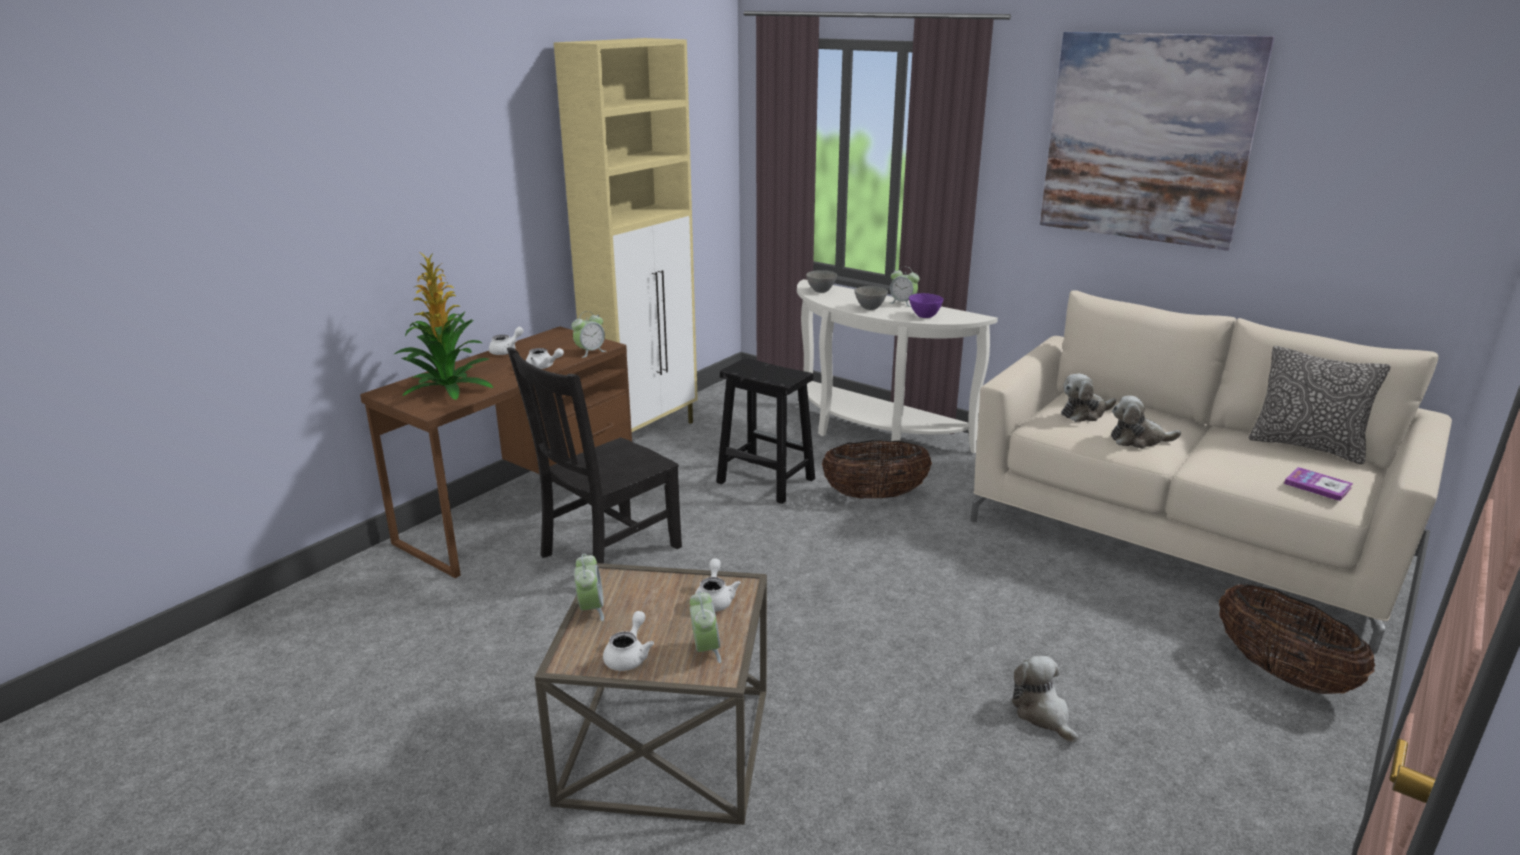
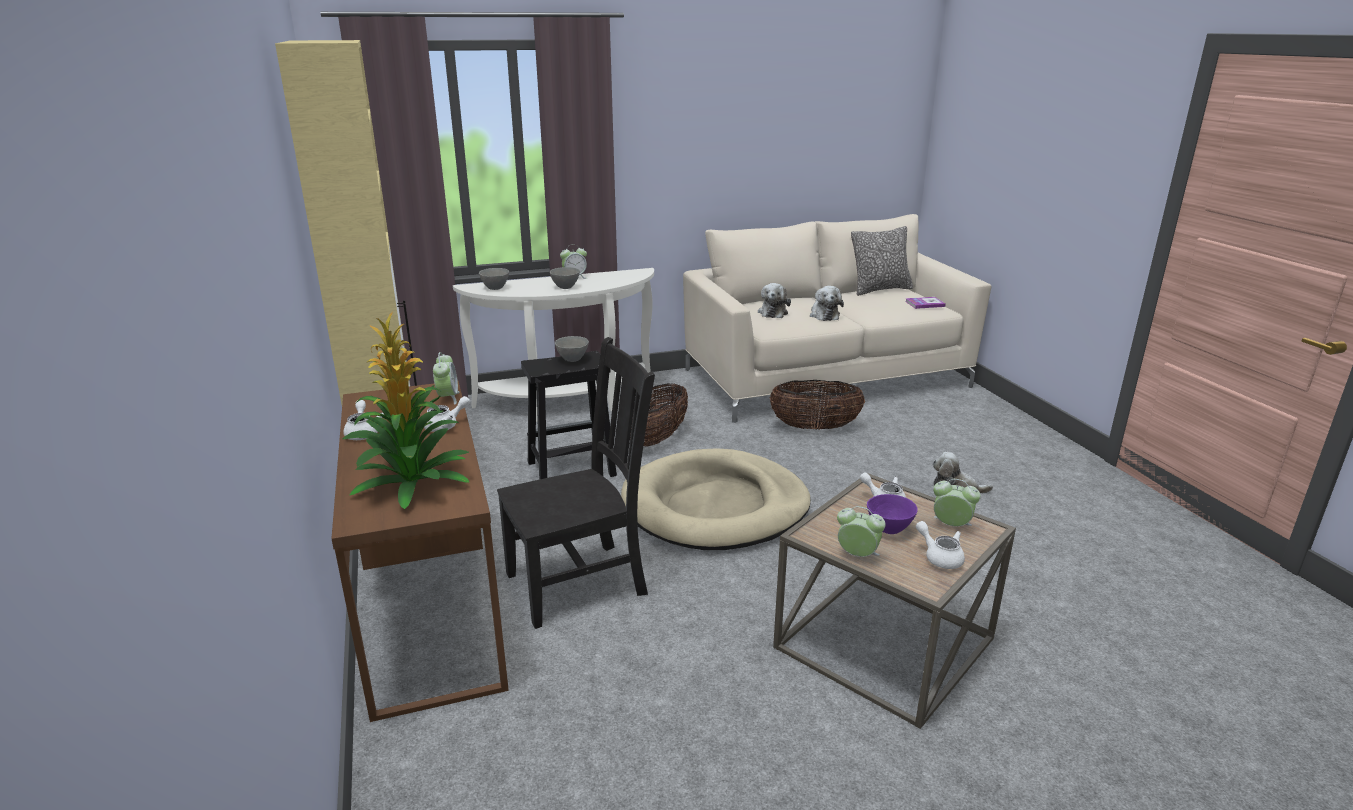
camera: 55 degrees left, 0 degrees up
(607, 553) = (581, 582): black chair -> black chair turned 105 degrees counterclockwise
(777, 372) = (573, 360): none -> grey bowl
(794, 570) = (715, 506): none -> beige dog bed
(924, 316) = (613, 281): purple bowl -> purple bowl (889, 530)
(1138, 440) = (824, 315): plush toy -> plush toy turned 45 degrees counterclockwise
(1147, 139) = (728, 107): picture -> none
(1281, 673) = (970, 414): basket -> basket (814, 427)

